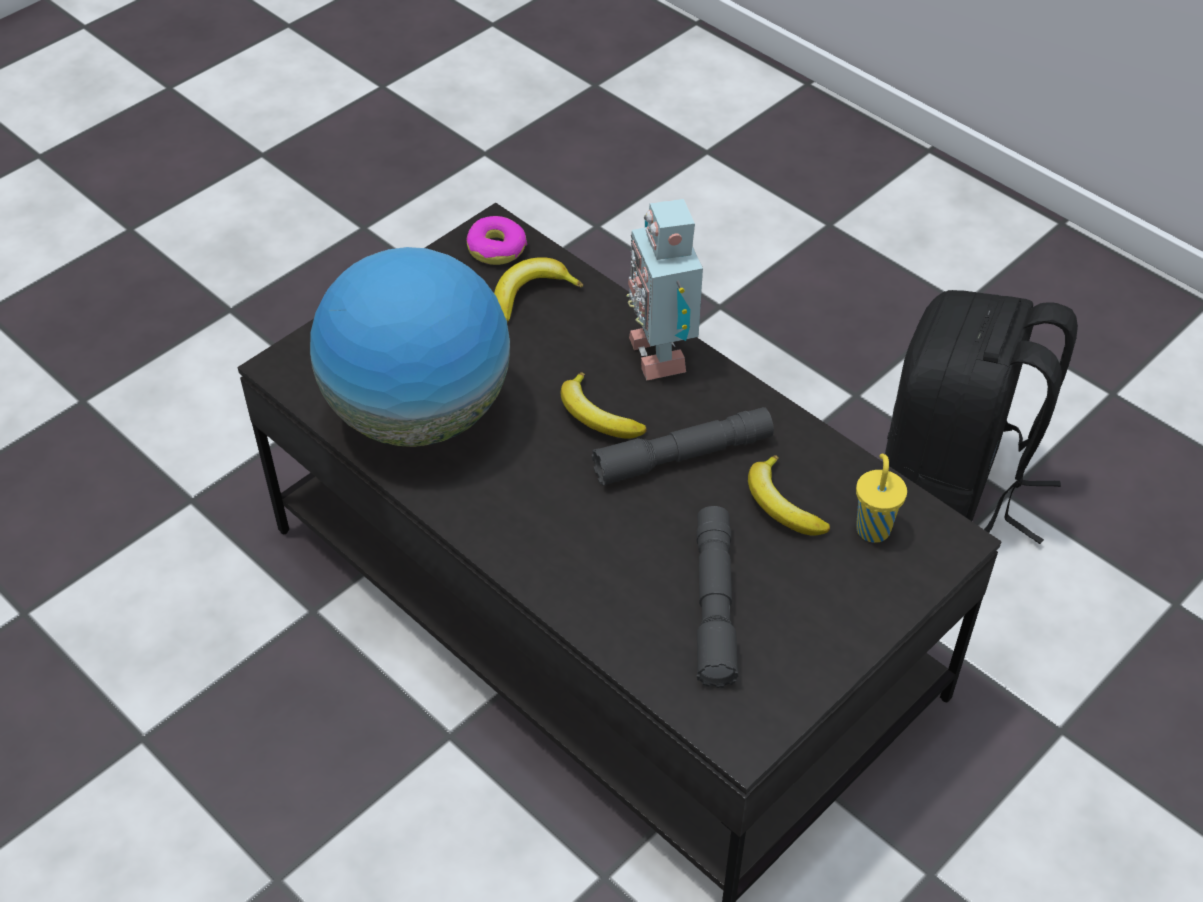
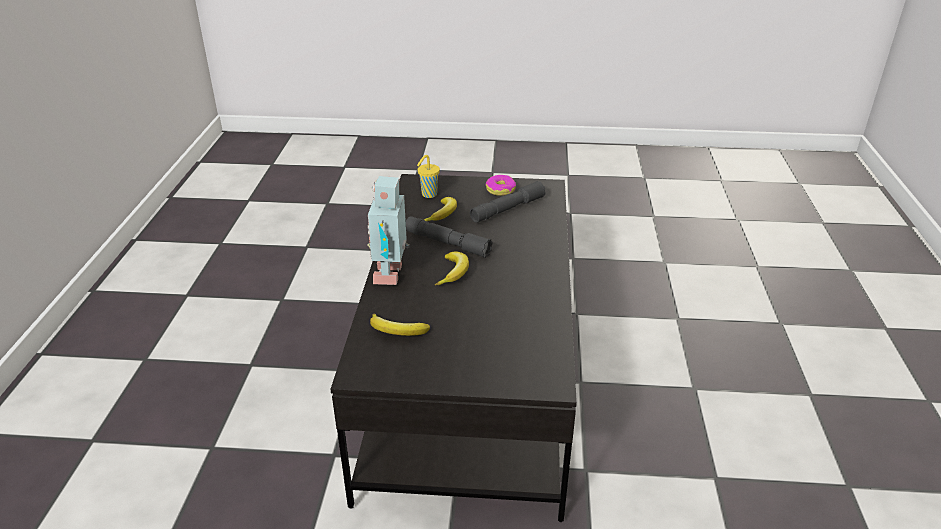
camera: 130 degrees left, 15 degrees down
(418, 414) = (519, 320): globe -> none
(496, 248) = (373, 363): donut -> donut (500, 190)
(662, 353) = (391, 274): toy robot -> toy robot turned 150 degrees clockwise
(954, 489) = (292, 313): black backpack -> none

